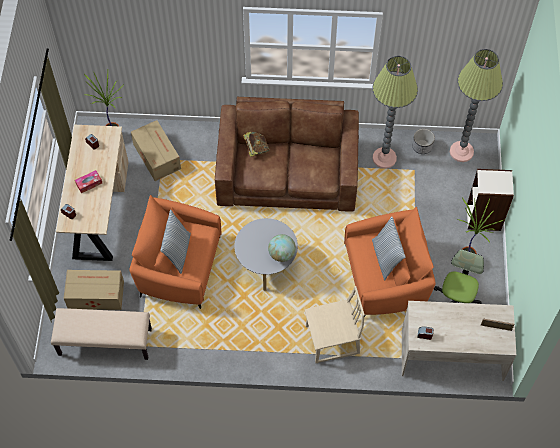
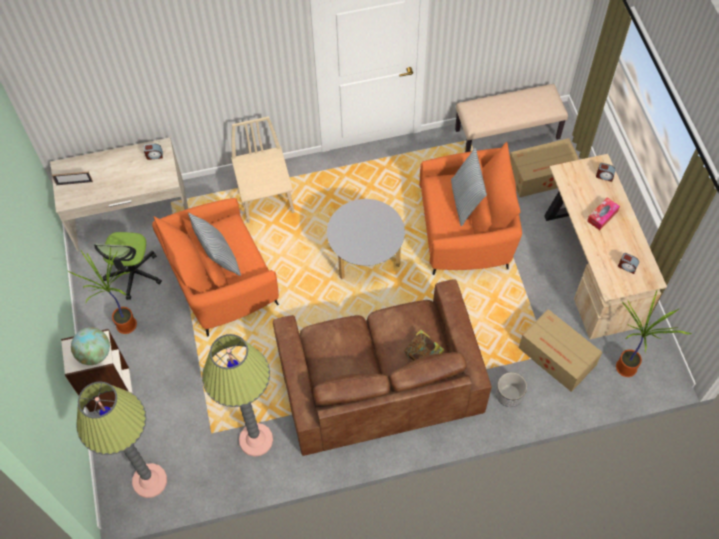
camera: 165 degrees right, 0 degrees up
(282, 254) = (343, 226): globe -> globe (94, 354)
(332, 340) = (266, 197): beige chair -> beige chair turned 105 degrees clockwise
(422, 147) = (206, 473): planter -> planter (509, 395)

